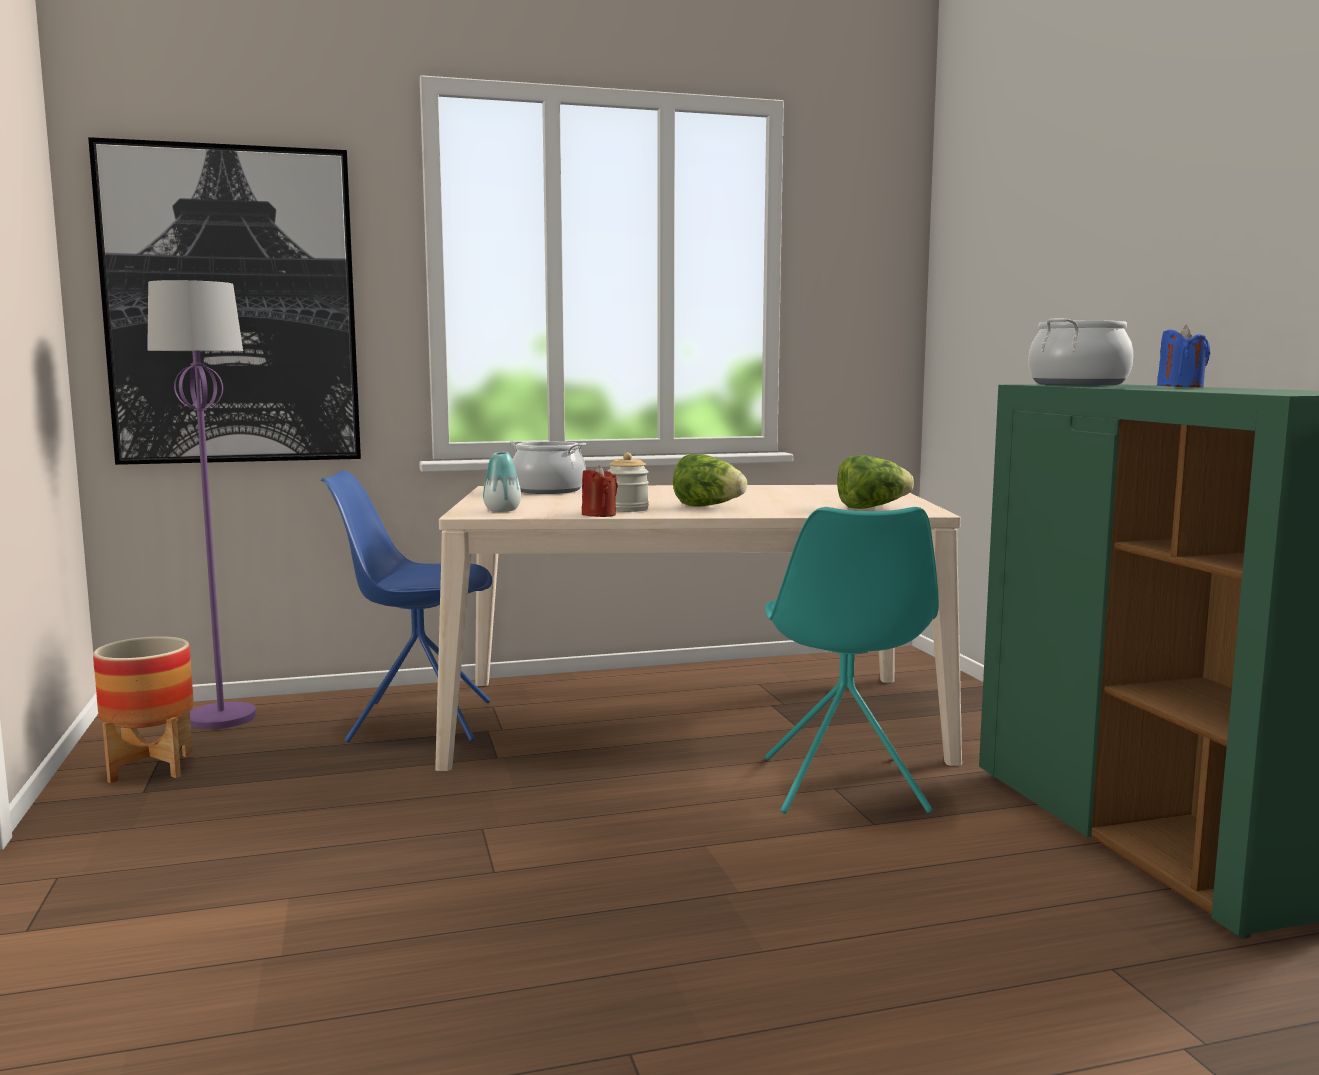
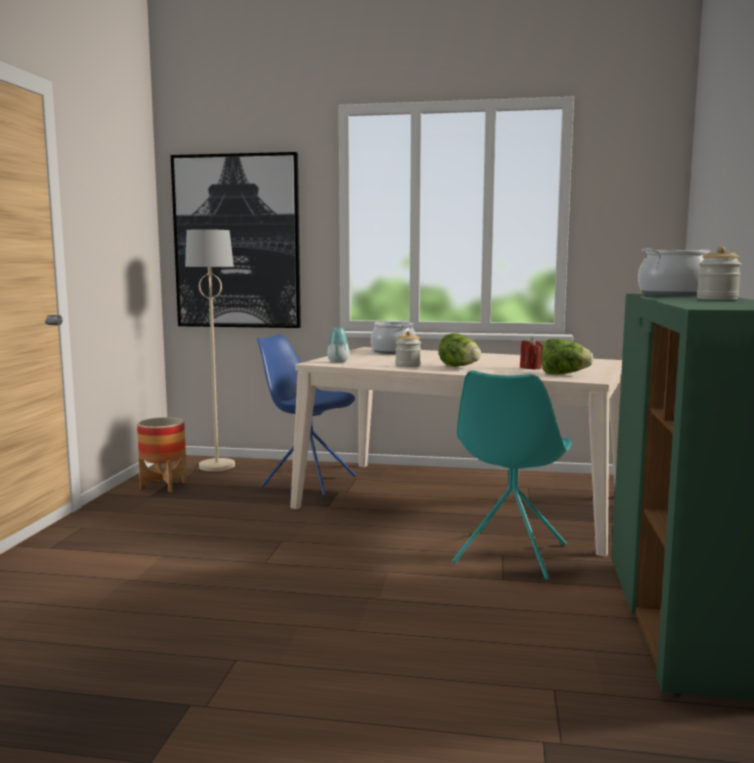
camera: 25 degrees right, 0 degrees up
(220, 718) = (216, 466): purple floor lamp -> beige floor lamp
(599, 515) = (383, 367): red candle -> red candle (531, 368)
(1180, 387) = (717, 299): blue candle -> jar

